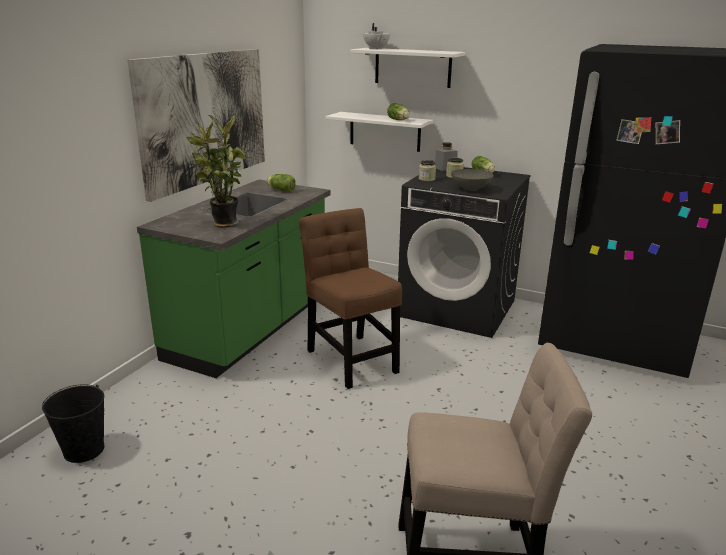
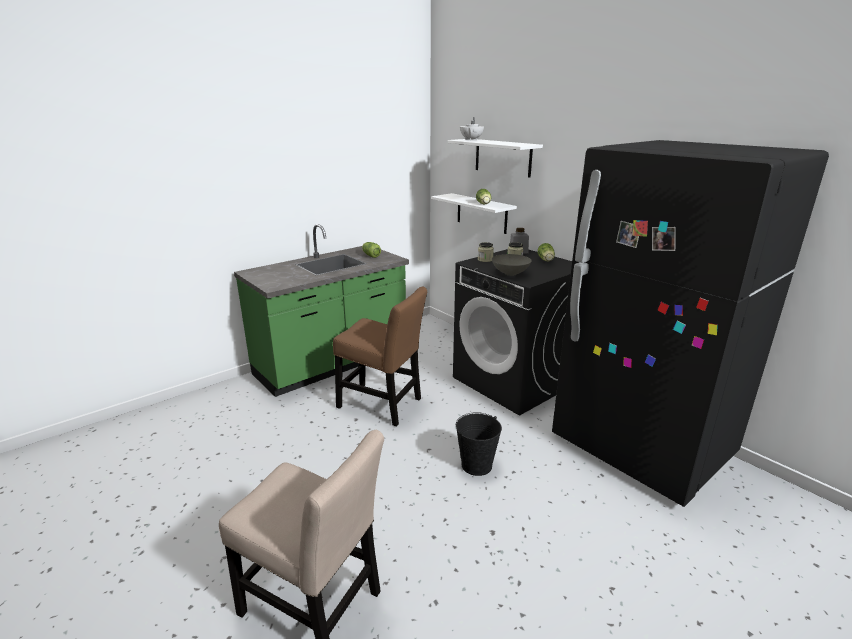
camera: 25 degrees right, 0 degrees up
(84, 450) = (153, 427): black bucket -> black bucket (477, 465)
(204, 118) = (309, 193): picture -> none
(222, 224) = (289, 278): potted plant -> none
(350, 358) = (383, 404): brown chair -> brown chair turned 120 degrees clockwise

